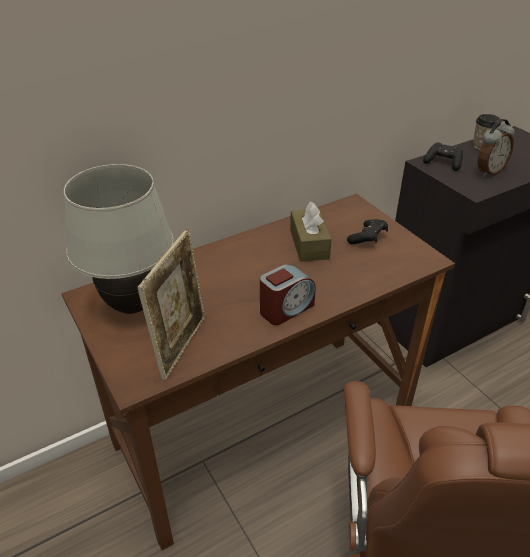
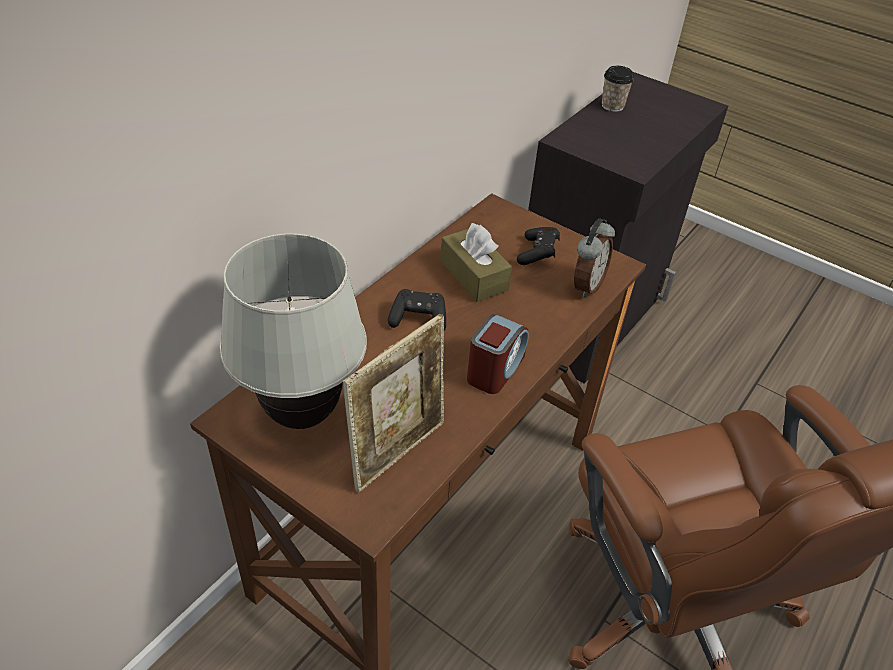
camera: 25 degrees left, 5 degrees up
(181, 345) = (398, 451): picture frame -> picture frame turned 45 degrees clockwise
(443, 163) = (582, 136): black game controller -> black game controller (418, 319)
(489, 171) = (637, 140): alarm clock -> alarm clock (586, 285)

